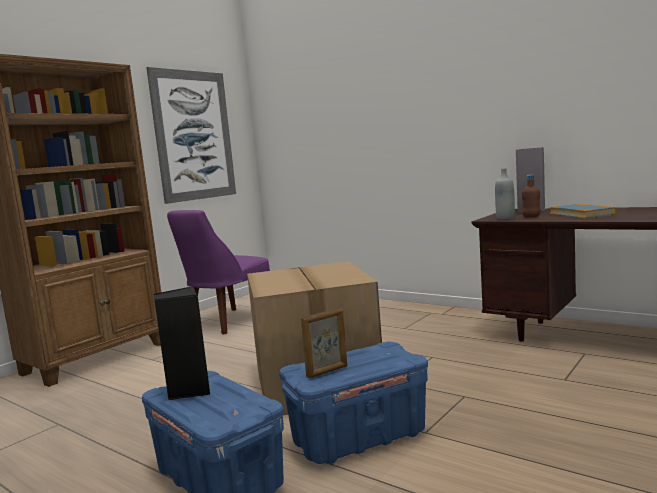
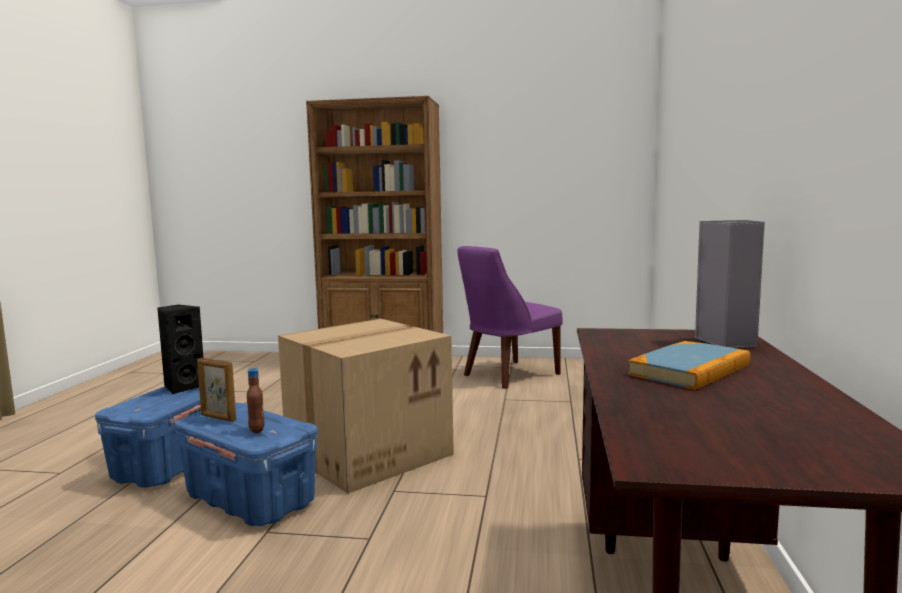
camera: 60 degrees right, 0 degrees up
(194, 135) = (554, 162): picture -> none
(226, 322) = (507, 375): purple chair -> purple chair turned 45 degrees counterclockwise
(505, 218) = (615, 338): grey bottle -> none
(531, 216) = (639, 347): brown bottle -> brown bottle (256, 430)

